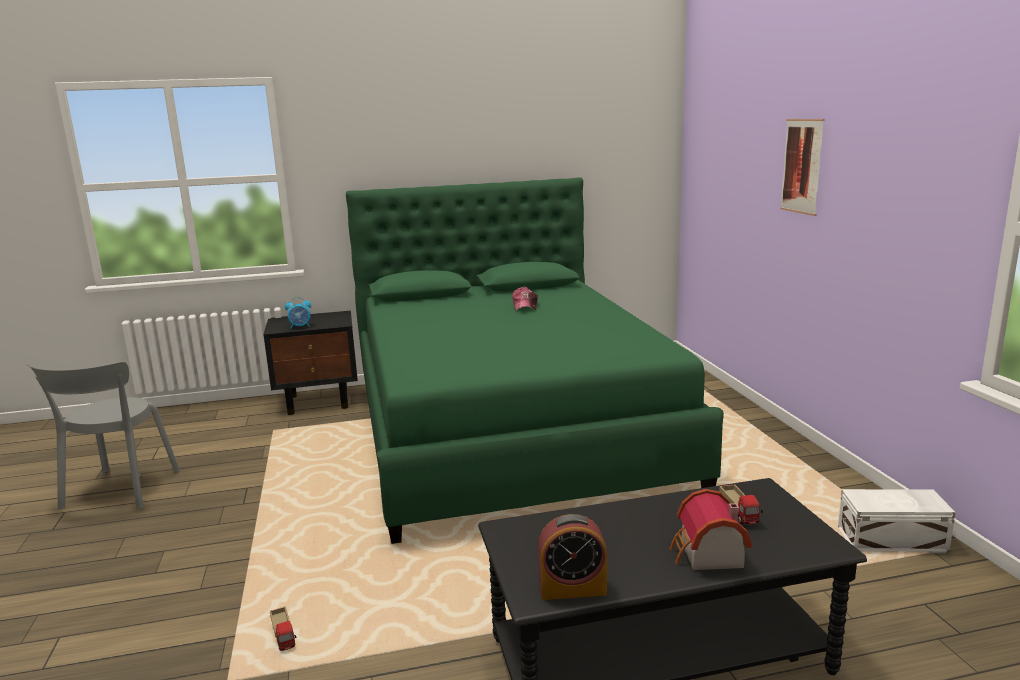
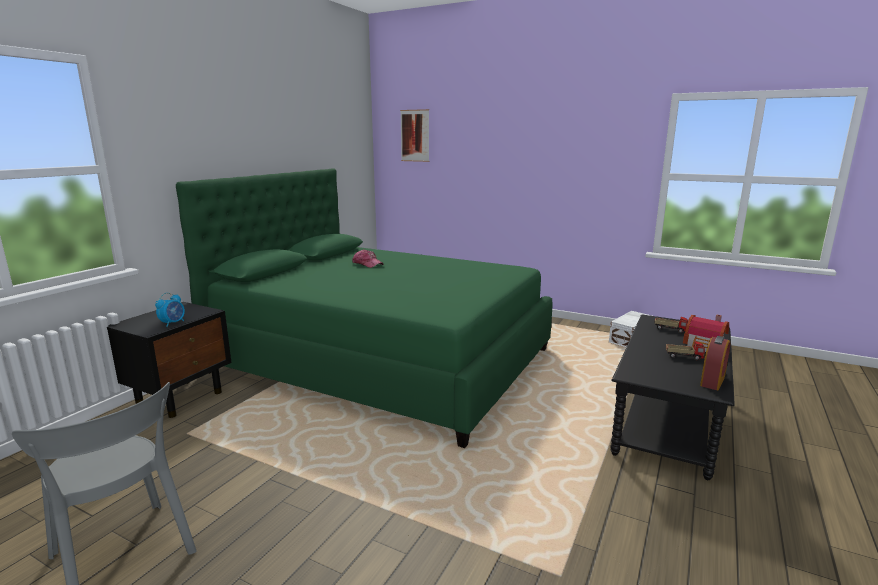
camera: 50 degrees left, 0 degrees up
(284, 636) = (528, 531): toy truck -> toy truck (684, 357)
(802, 166) = (508, 155): picture -> picture (415, 135)

